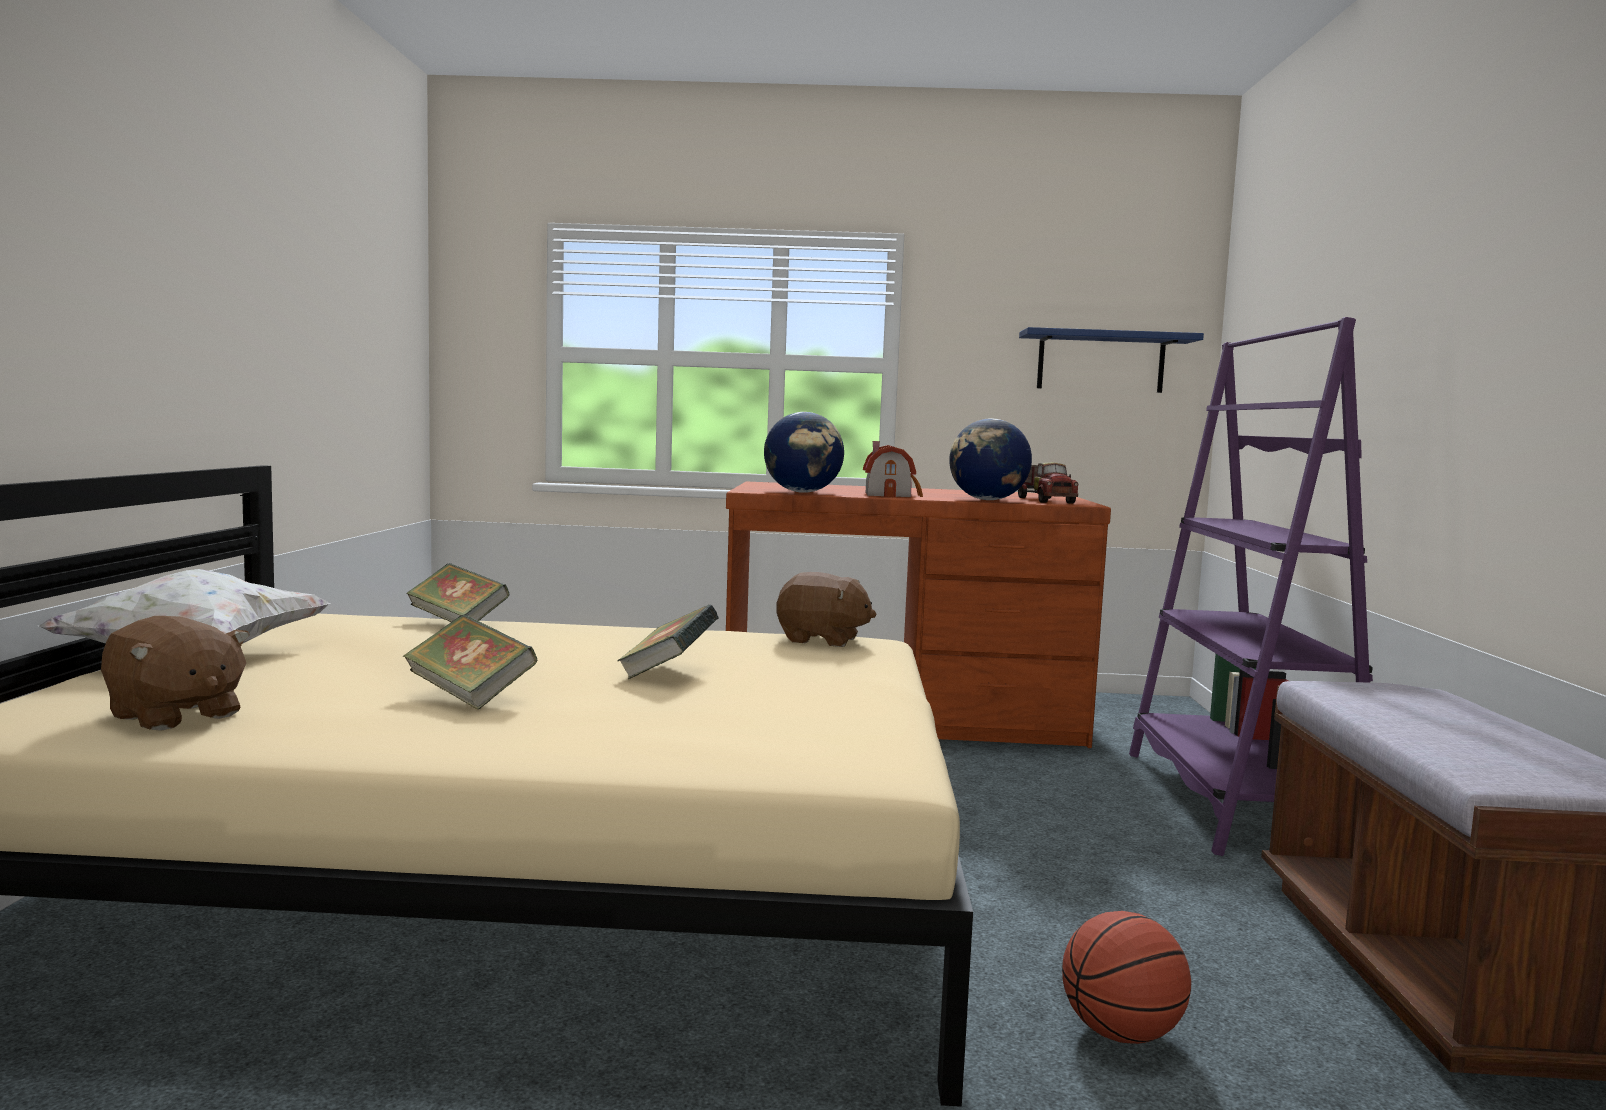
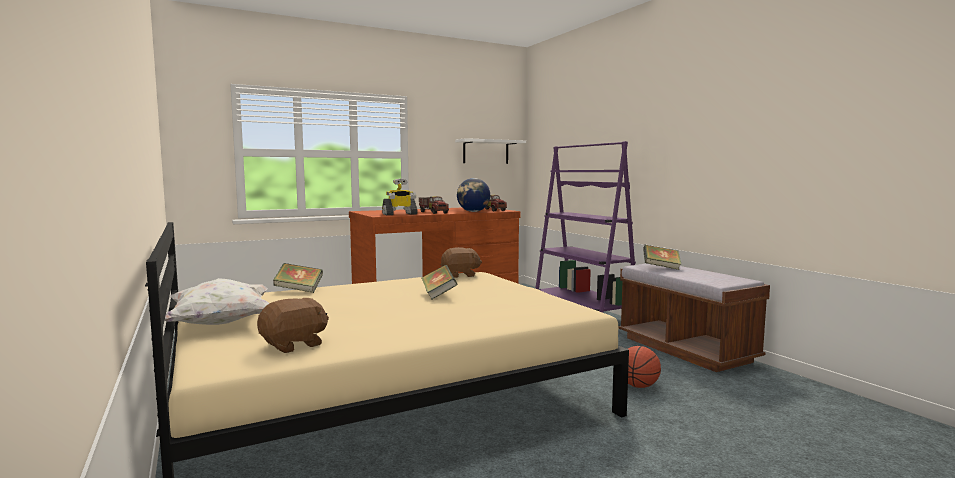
camera: 30 degrees left, 0 degrees up
(174, 716) = (294, 345): brown plush toy -> brown plush toy turned 45 degrees counterclockwise
(470, 695) = (393, 315): book -> book (661, 268)
(803, 492) = (399, 214): globe -> toy robot
(891, 494) = (433, 212): toy house -> toy truck
(1100, 362) = (485, 152): blue shelf -> white shelf

